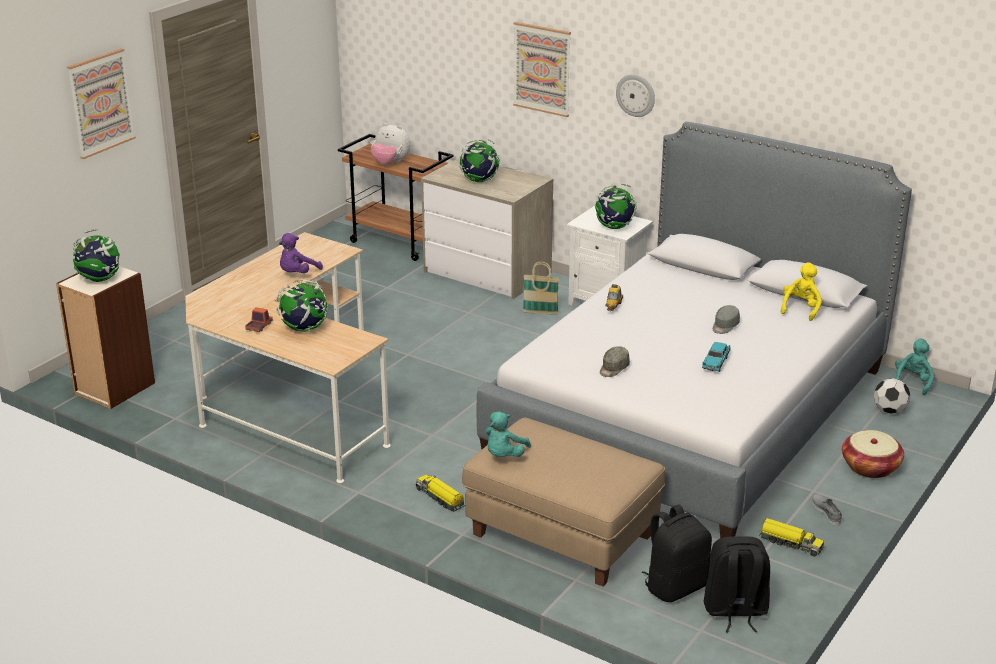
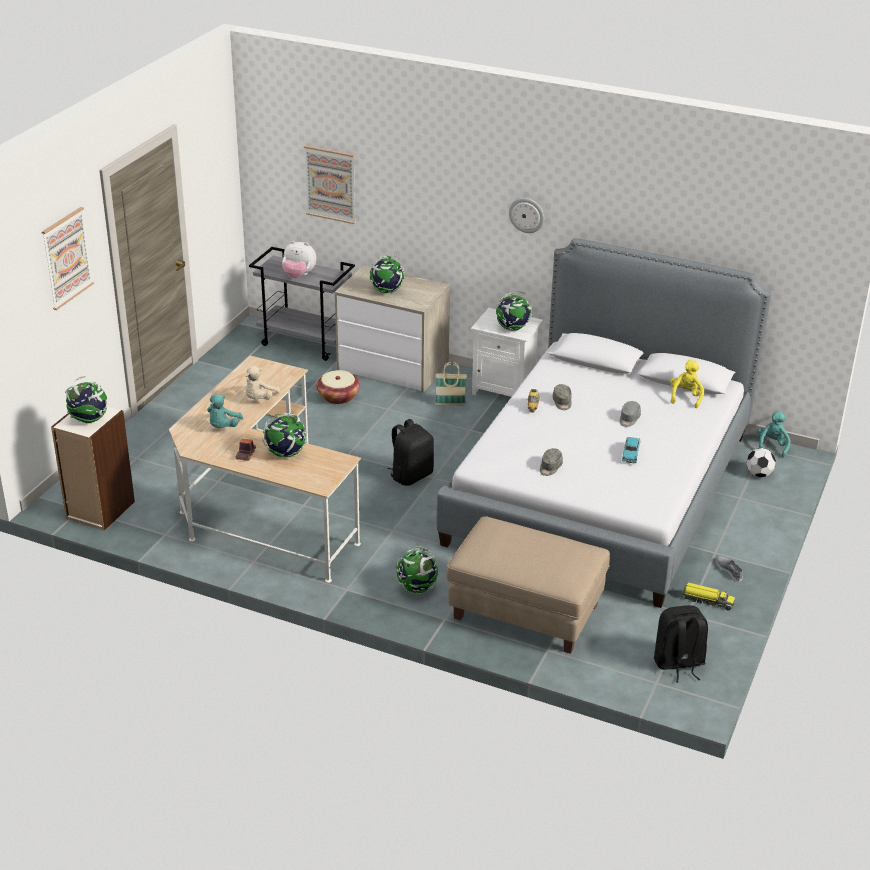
camera: 10 degrees left, 5 degrees up
(297, 274) = (259, 399): purple plush toy -> beige plush toy
(399, 242) = (306, 342): brown cart -> grey cart
(440, 498) = (417, 588): toy truck -> globe
(504, 455) = (480, 554): turquoise plush toy -> turquoise plush toy (223, 427)
(542, 69) = (439, 192): picture -> picture (330, 184)
(650, 304) = (562, 402): none -> grey cap
(675, 586) = (627, 647): black backpack -> black backpack (411, 475)
(870, 467) = (755, 527): basket -> basket (338, 397)

